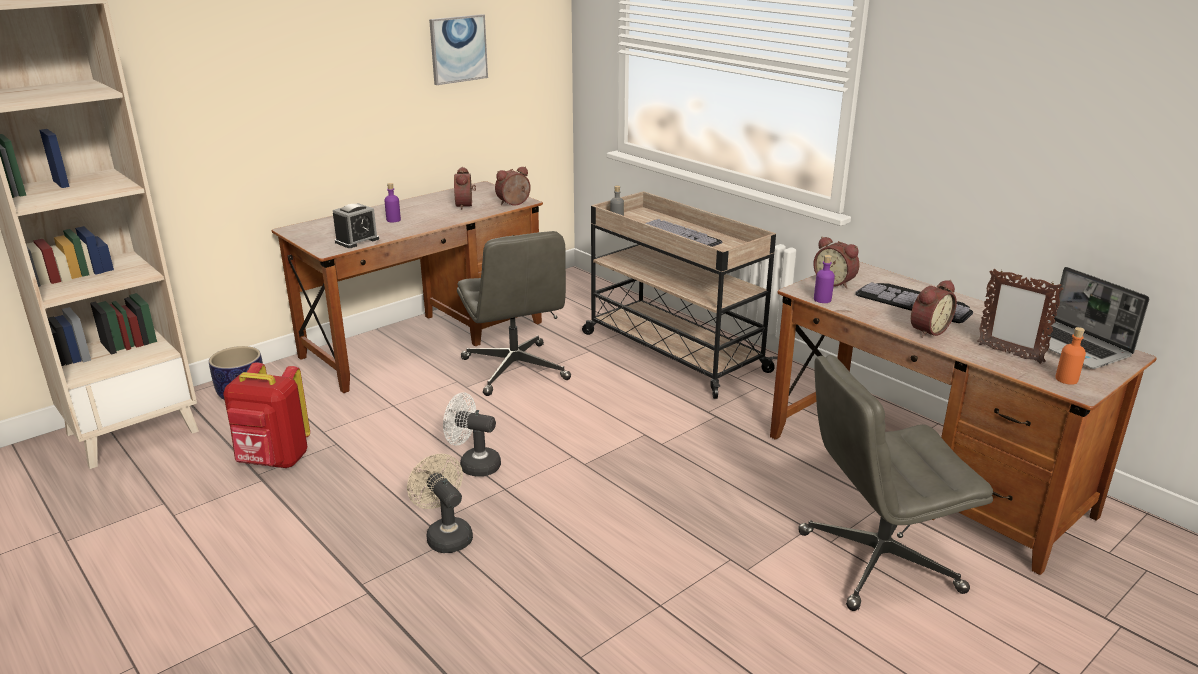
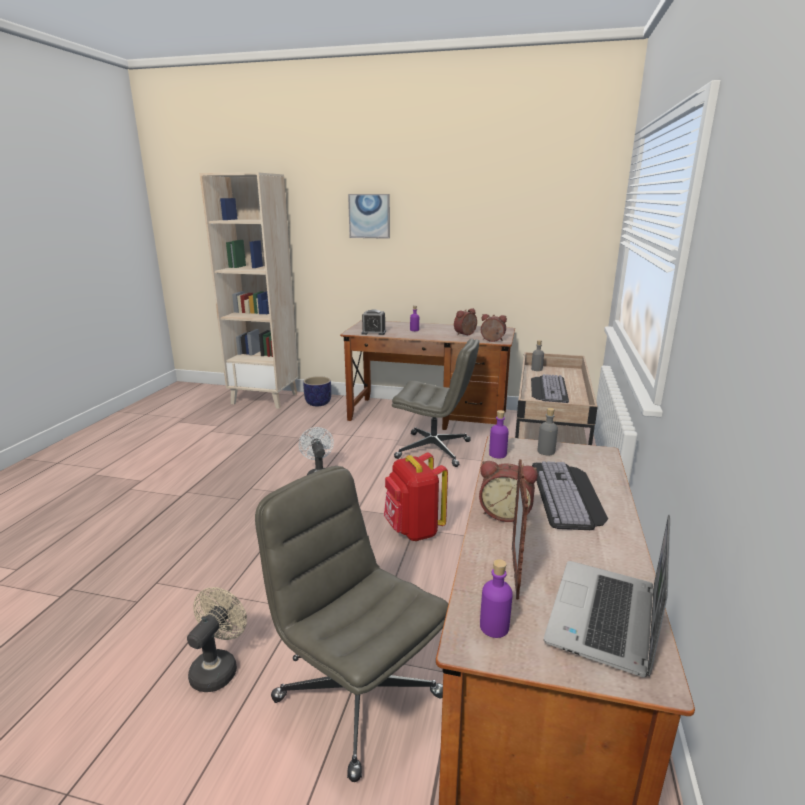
camera: 55 degrees right, 5 degrees down
(273, 461) = (271, 431): red backpack -> red backpack (413, 530)
(445, 535) = (244, 496): beige fan -> beige fan (218, 667)
(458, 49) = (508, 230): picture -> picture (369, 216)
(515, 370) = (434, 449): grey office chair -> grey office chair turned 105 degrees counterclockwise
(835, 282) = (546, 451): alarm clock -> grey bottle
(1066, 379) = (494, 627): orange bottle -> purple bottle

